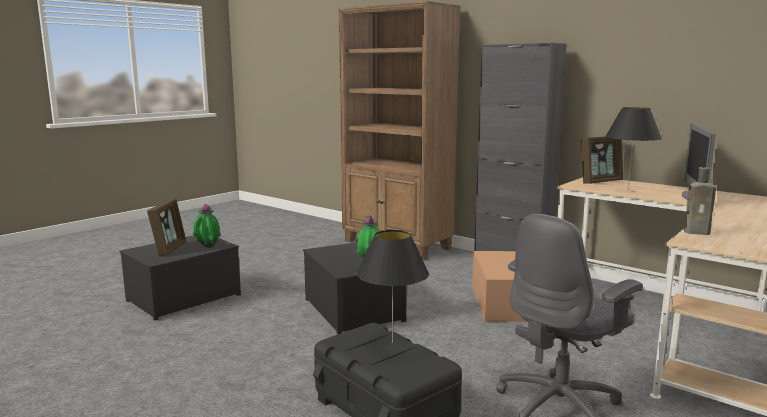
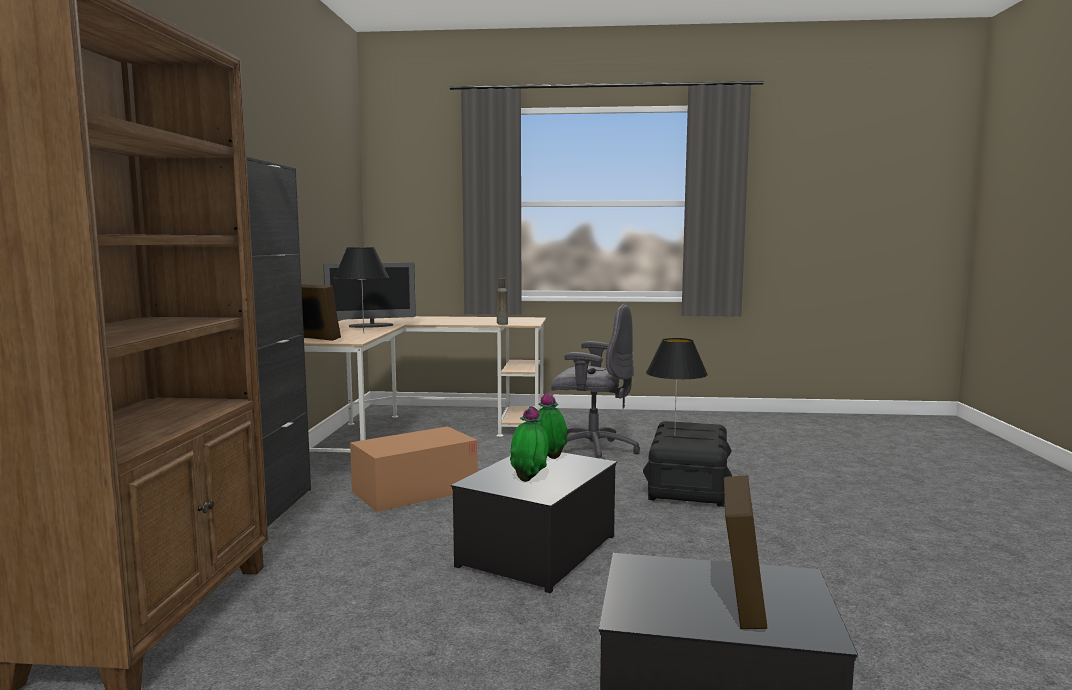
camera: 125 degrees left, 5 degrees down
(169, 249) = (742, 601): picture frame -> picture frame turned 135 degrees clockwise
(207, 248) = (673, 568): potted plant -> potted plant (529, 480)

